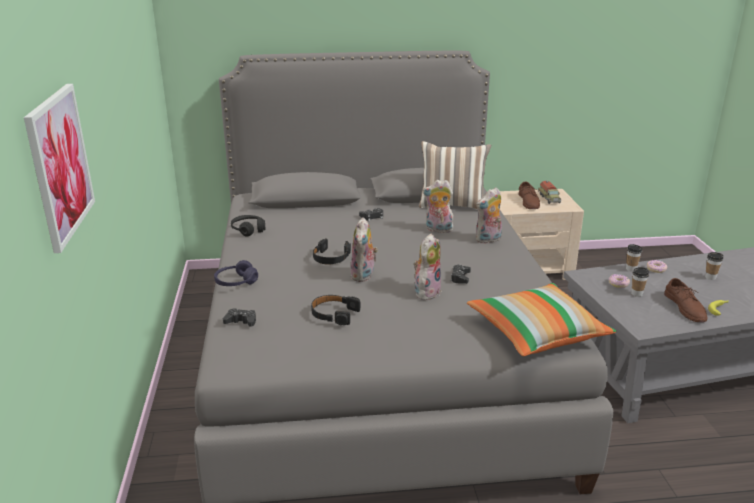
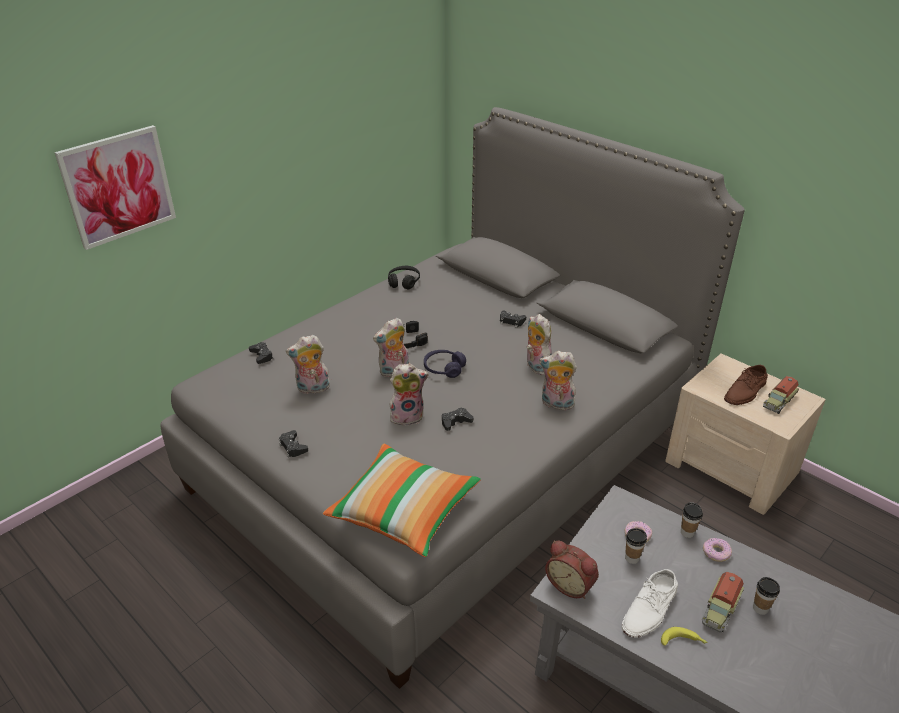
camera: 50 degrees right, 10 degrees up
(236, 282) = (315, 323): purple headphones -> purple headphones (444, 369)
(334, 314) = (312, 389): black headphones -> plush toy
(398, 352) = (293, 447): none -> black game controller
(452, 205) = (605, 349): pillow -> none
(642, 322) = (571, 584): none -> alarm clock
(685, 307) = (650, 609): brown shoe -> white shoe
(702, 288) = (720, 609): none -> toy truck

